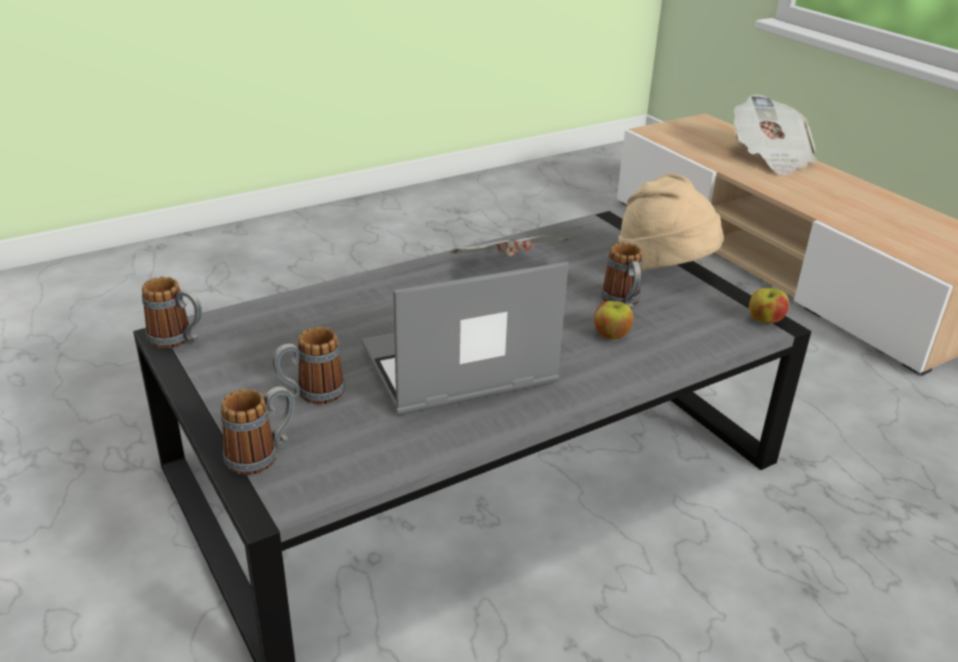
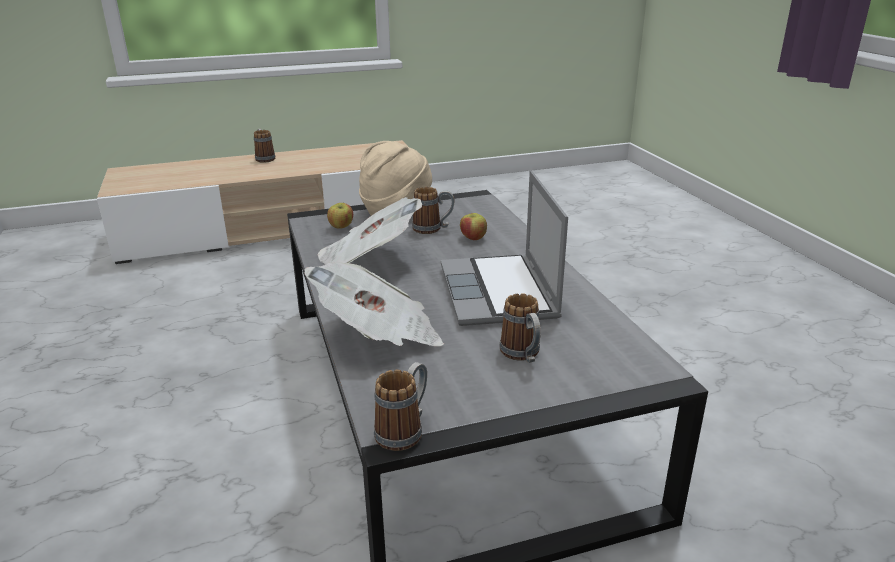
camera: 75 degrees left, 5 degrees down
(262, 455) = (604, 381): mug -> mug (264, 158)
(765, 321) = (473, 197): apple -> apple (341, 227)
(770, 158) = (217, 166): newspaper -> newspaper (379, 335)

